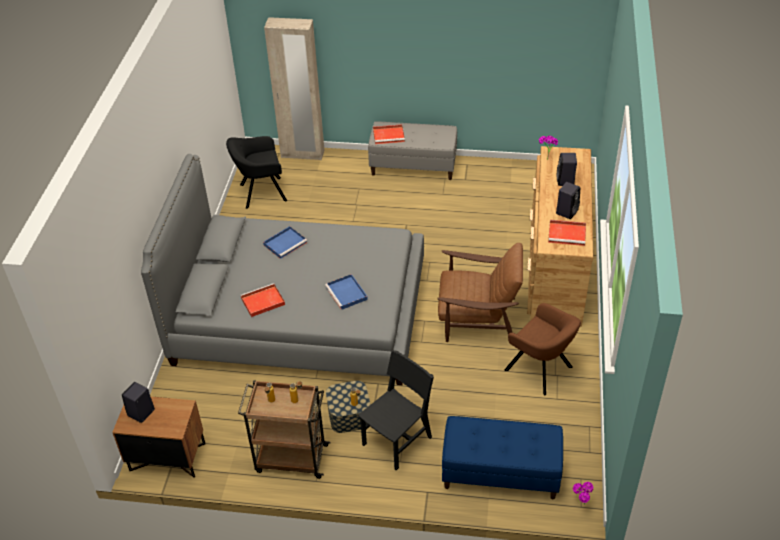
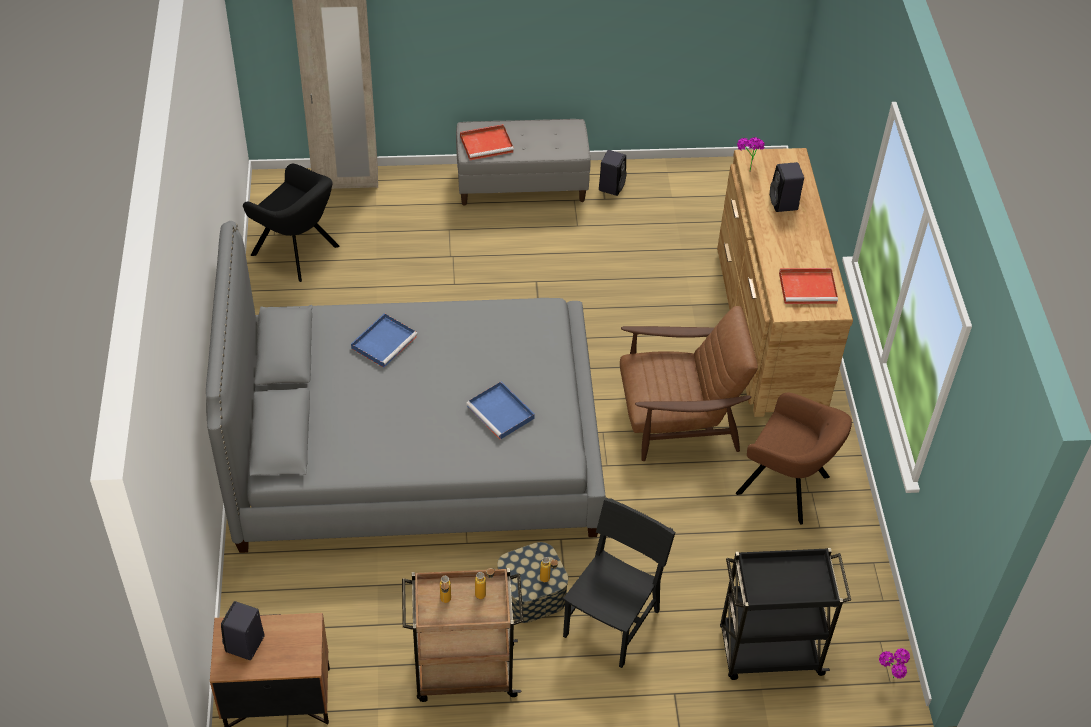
camera: 15 degrees left, 5 degrees up
(260, 193) = (298, 252): black armchair -> black armchair turned 120 degrees counterclockwise
(262, 302) = (376, 441): red tray -> none
(500, 474) = (768, 651): blue bench -> black cart
(567, 211) = (798, 252): black speaker -> black speaker (611, 186)

